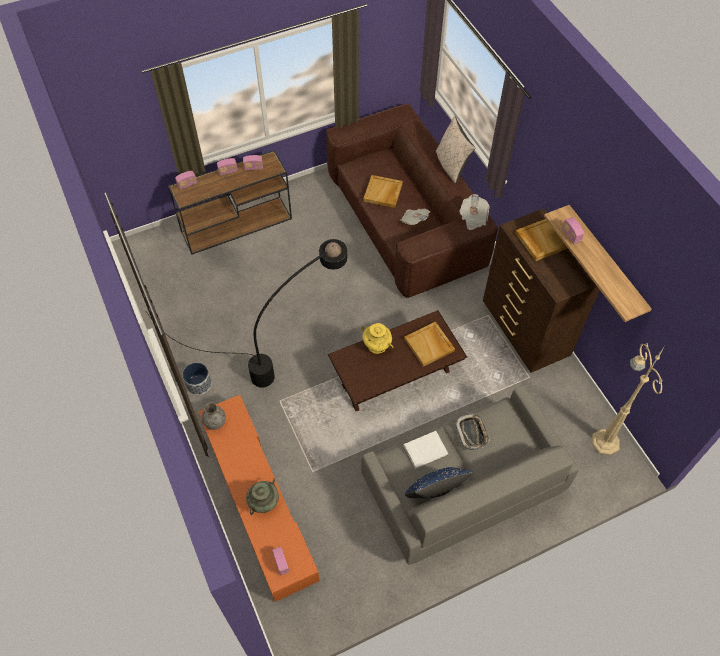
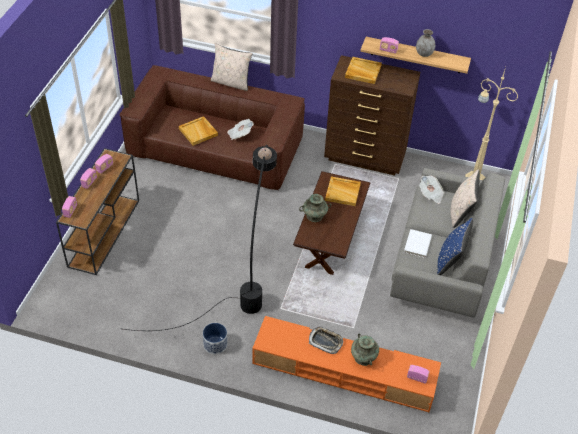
camera: 50 degrees left, 10 degrees down
(215, 422) = (272, 343): grey vase -> grey vase (424, 53)
(376, 345) = (314, 216): yellow vase -> turquoise vase
(472, 433) = (427, 215): tray -> tray (325, 341)
(473, 218) = (283, 102): newspaper -> newspaper (431, 194)
(508, 458) = (460, 212): none -> beige pillow

